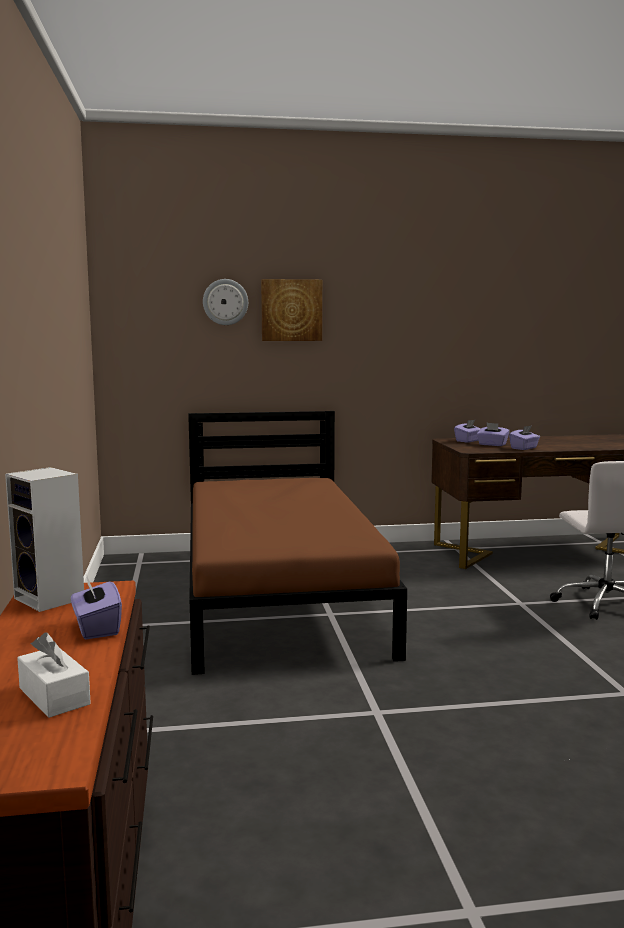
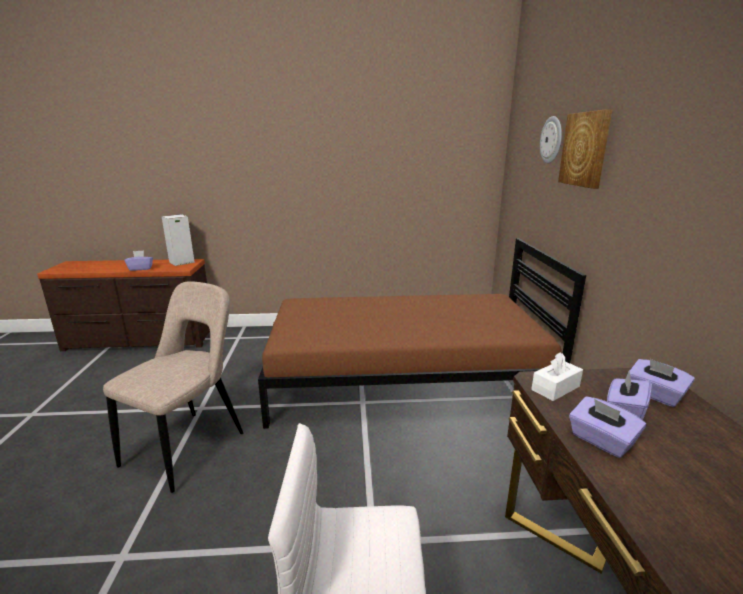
camera: 95 degrees right, 10 degrees up
(54, 696) = (93, 268): white tissue box -> white tissue box (555, 388)
(463, 699) = (189, 446): none -> beige chair

